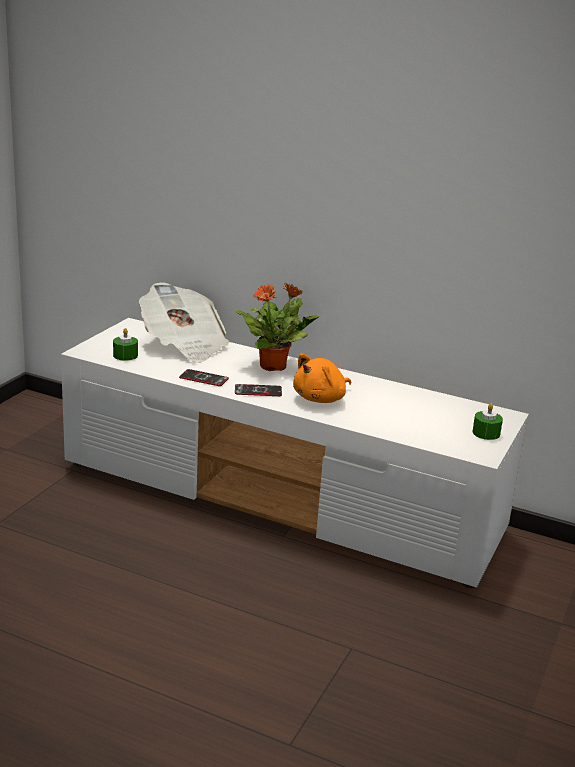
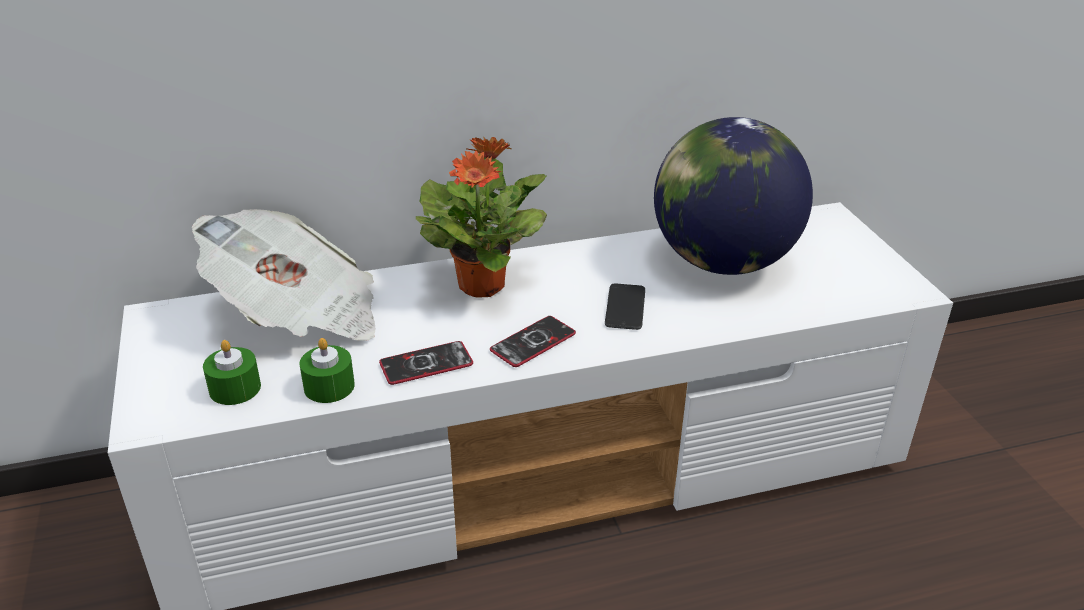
camera: 40 degrees left, 10 degrees up
(321, 399) = (625, 307): orange plush toy -> phone
(403, 405) = (722, 263): none -> globe
(486, 433) = (858, 255): green candle -> green candle (329, 386)

